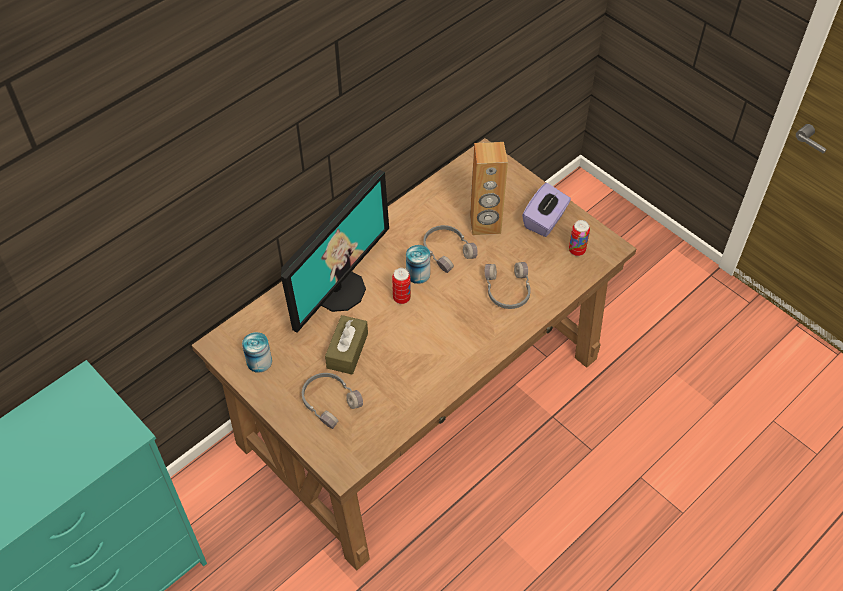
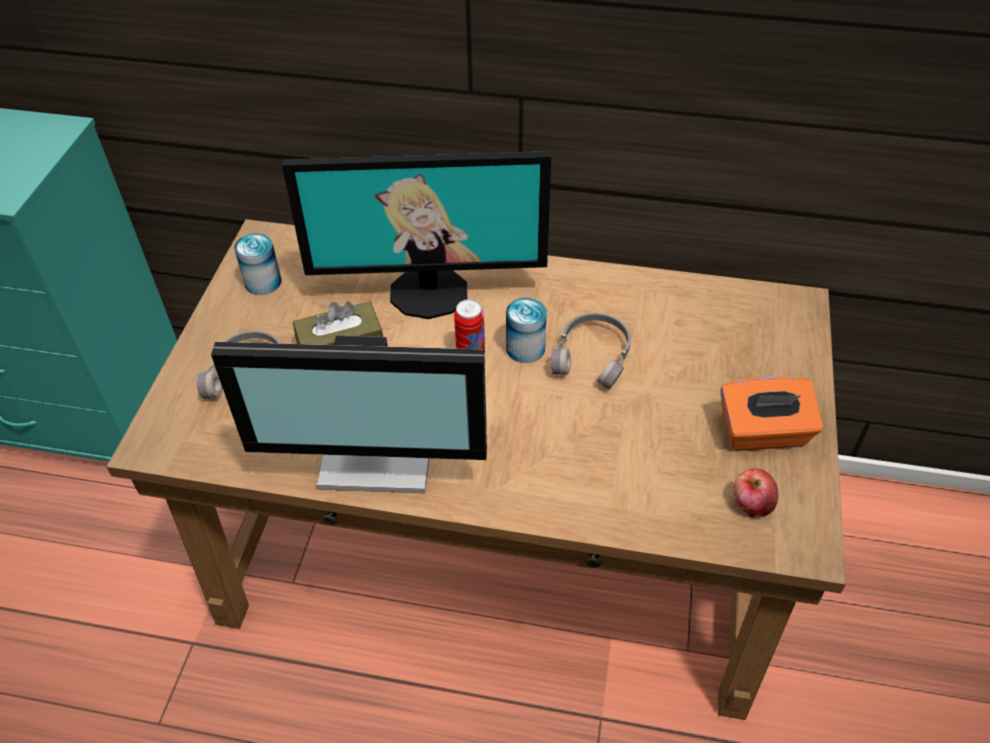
camera: 55 degrees right, 5 degrees down
(434, 370) = (379, 453): none -> monitor
(485, 224) = (680, 370): brown speaker -> none
(507, 290) = (590, 458): grey headphones -> none
(545, 220) = (763, 433): purple tissue box -> orange tissue box
(576, 250) = (751, 503): can -> apple

